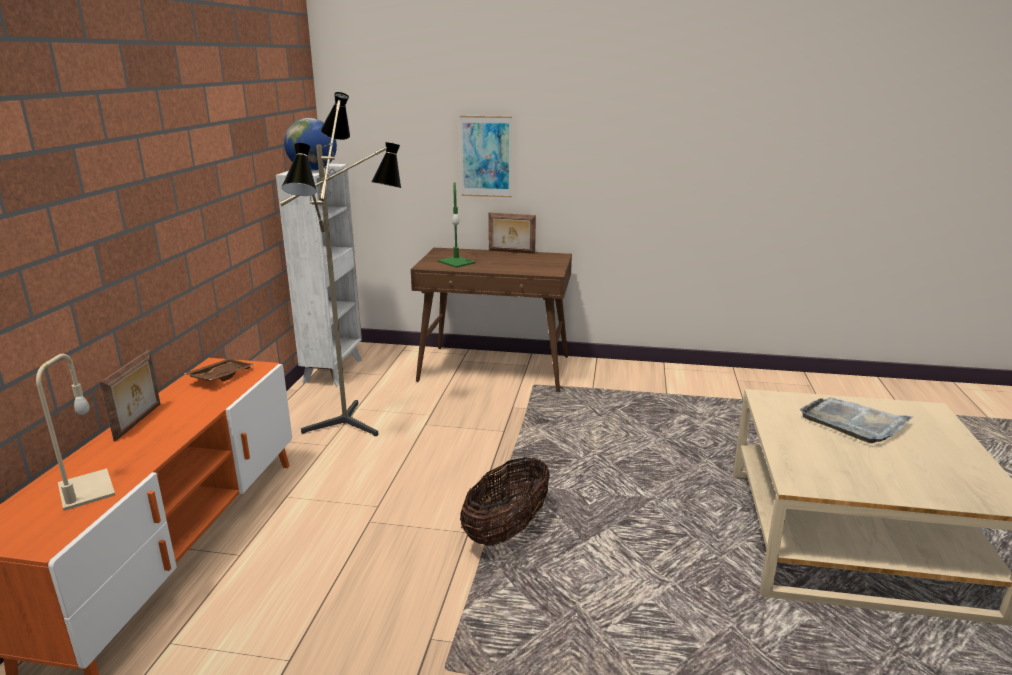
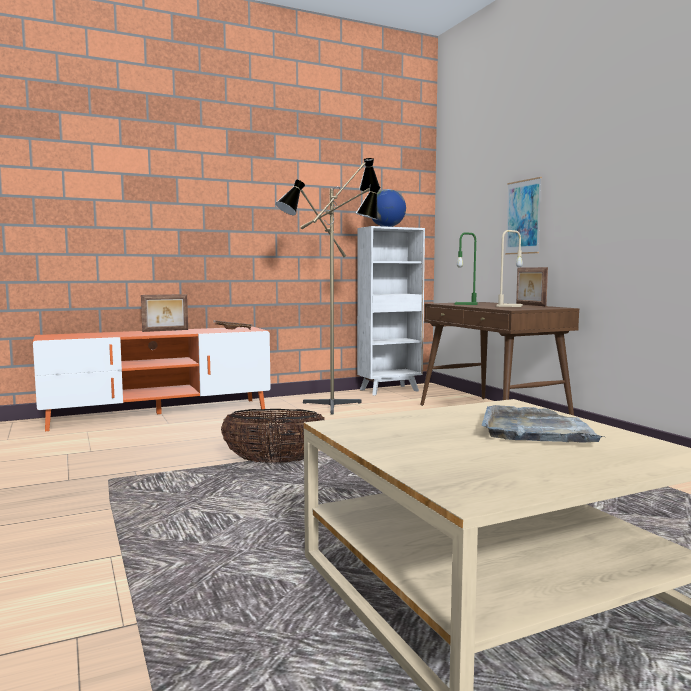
camera: 55 degrees right, 15 degrees down
(87, 490) = (94, 335): beige table lamp -> beige table lamp (510, 306)

